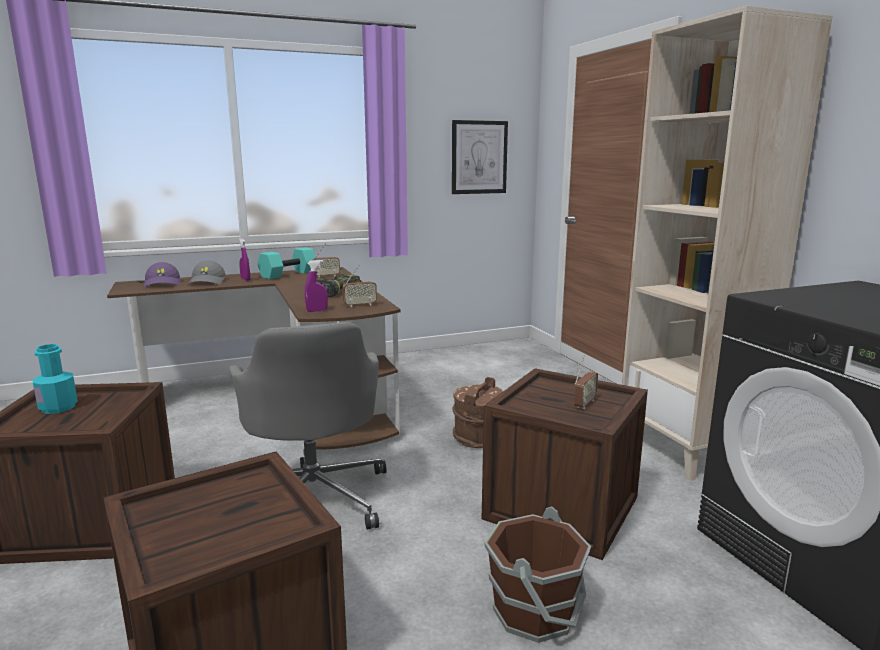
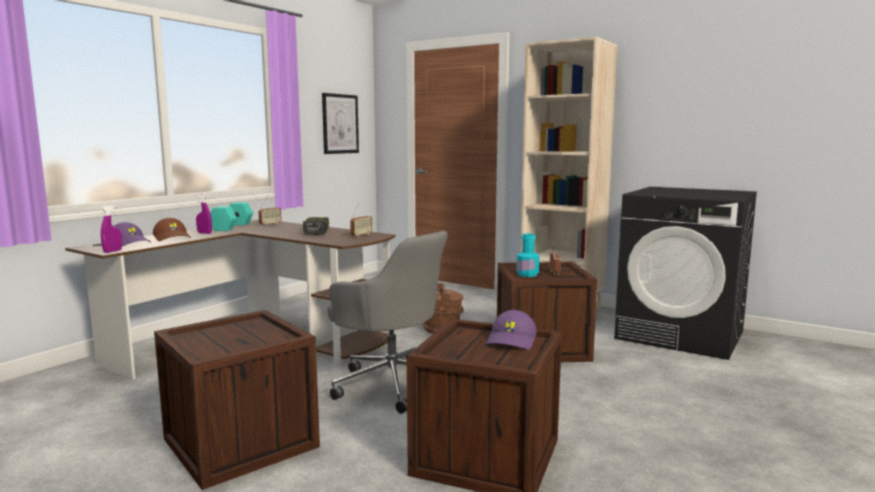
camera: 35 degrees left, 5 degrees down
(58, 407) = (213, 338): turquoise bottle -> turquoise bottle (527, 274)
(207, 282) = (172, 238): grey cap -> brown cap
(264, 517) = (512, 341): none -> purple cap
(317, 311) = (341, 241): purple spray bottle -> purple spray bottle (112, 251)
(536, 611) = (595, 388): brown bucket -> none

